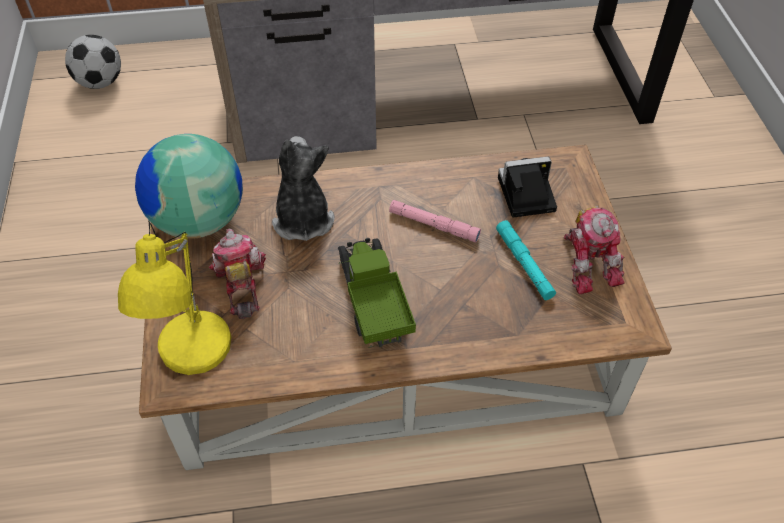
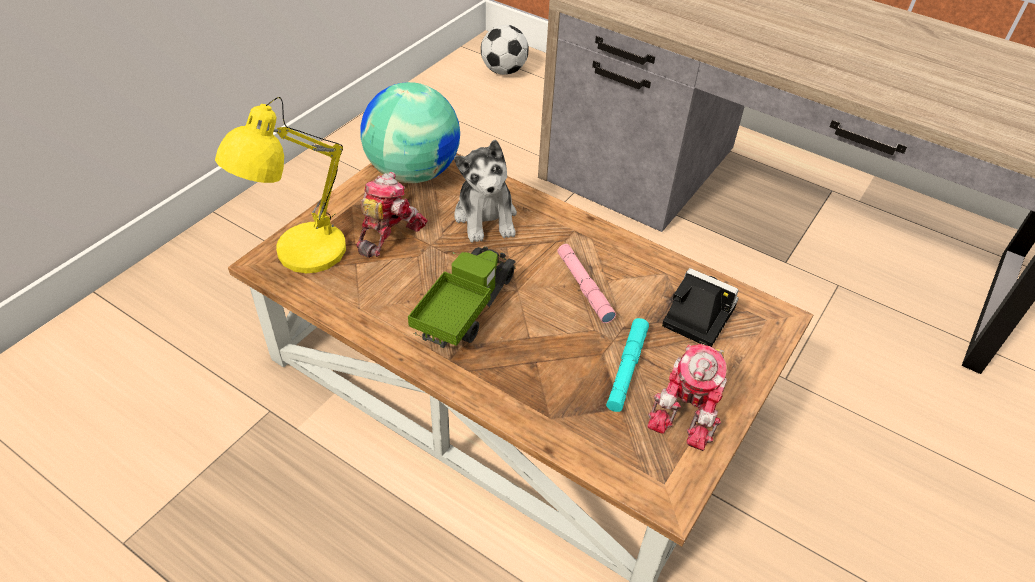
camera: 40 degrees right, 5 degrees down
(302, 219) = (486, 217): plush toy -> plush toy turned 135 degrees clockwise

